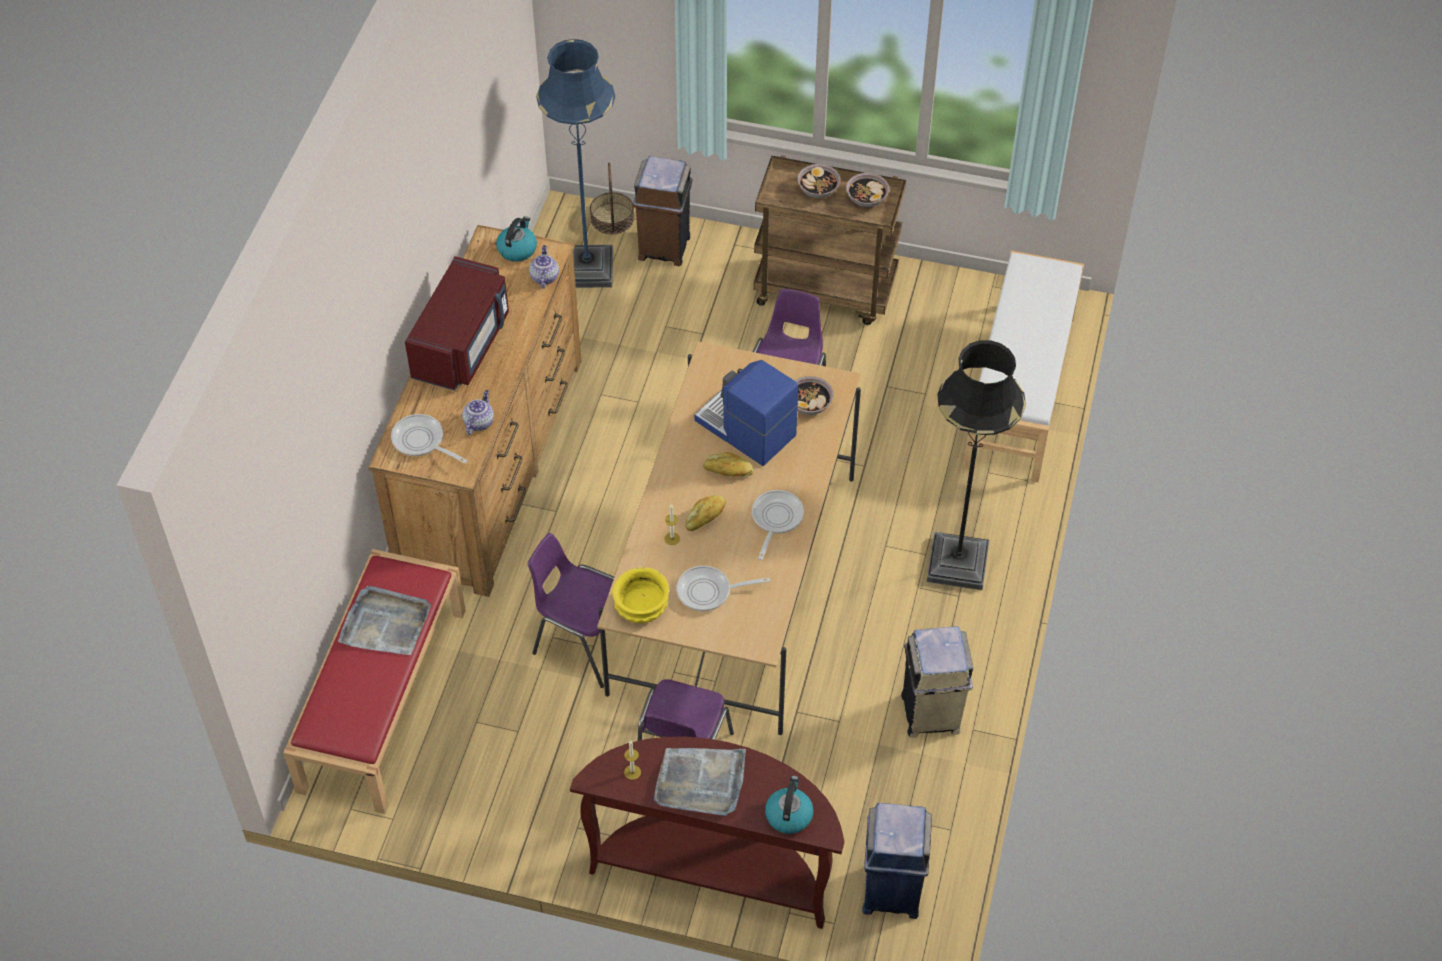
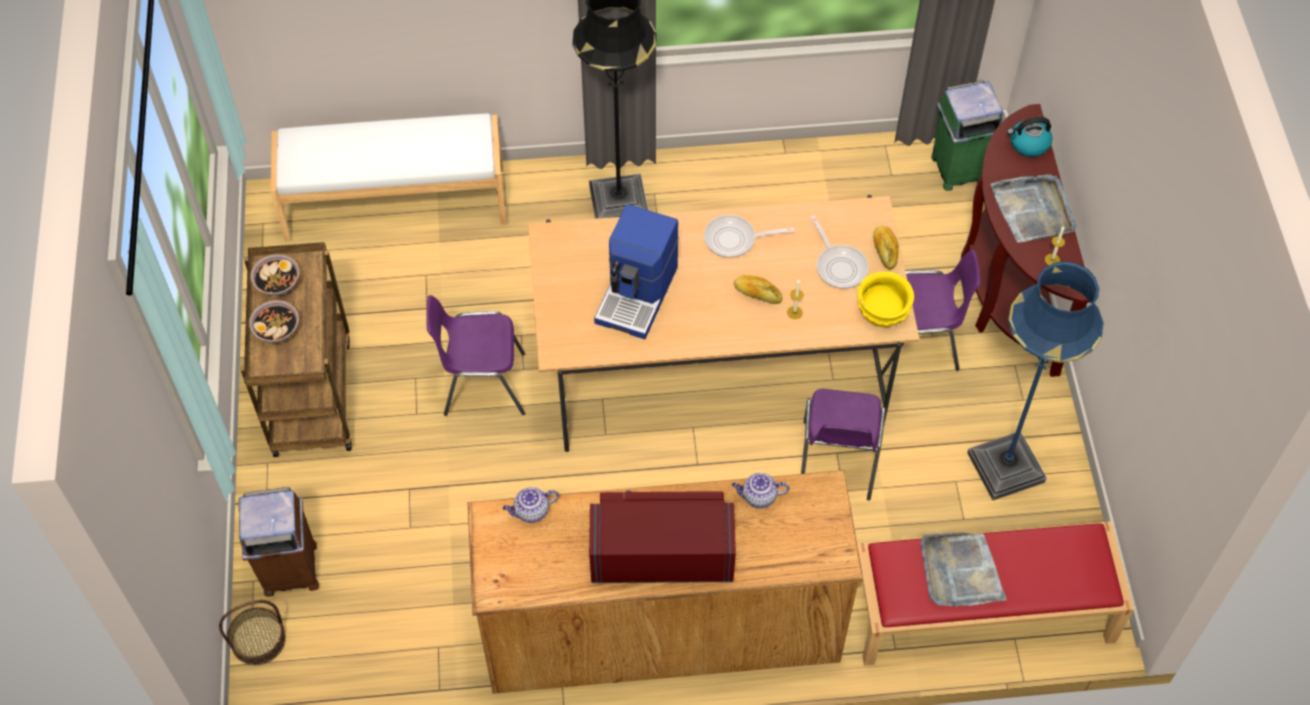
camera: 110 degrees left, 5 degrees up
(421, 441) = (808, 540): frying pan -> none
(517, 249) = (498, 555): kettle -> none
(587, 268) = (347, 637): blue floor lamp -> blue floor lamp (1005, 467)
(728, 471) = (695, 292): bread -> bread (885, 250)
(809, 404) = (584, 252): bowl -> none
(891, 890) = (958, 169): blue trash can -> green trash can
(930, 714) = (784, 183): beige trash can -> none

